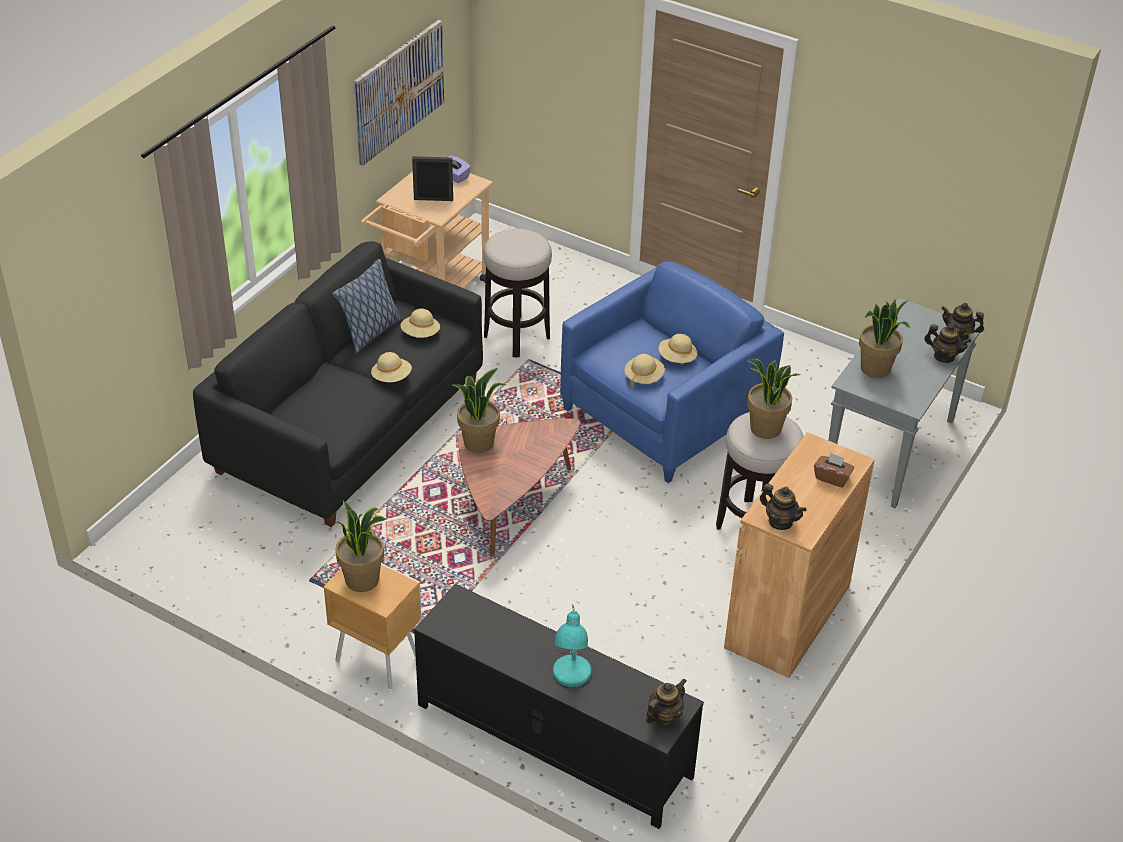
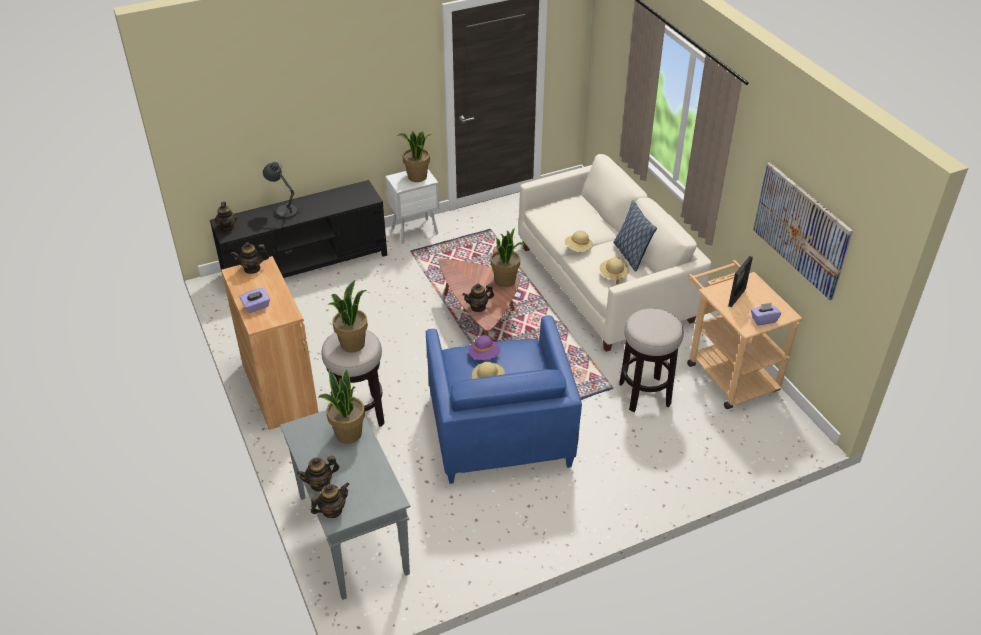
camera: 125 degrees right, 0 degrees up
(349, 426) = (605, 284): black sofa -> white sofa
(376, 658) = (416, 231): brown nightstand -> white nightstand
(547, 443) = (478, 307): none -> teapot
(570, 676) = (285, 211): turquoise table lamp -> grey table lamp
(643, 377) = (484, 355): beige hat -> purple hat
(832, 478) = (256, 306): brown tissue box -> purple tissue box

